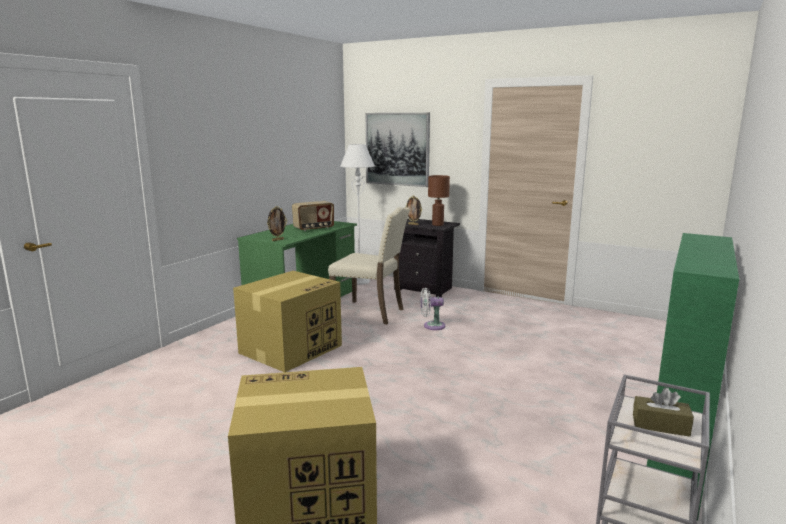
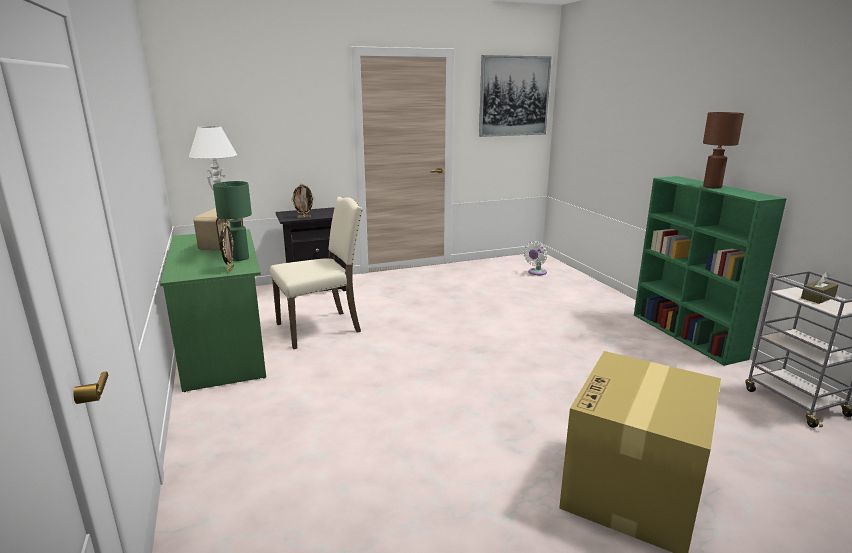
camera: 50 degrees left, 5 degrees up
(291, 348) = (331, 396): cardboard box -> none
(300, 236) = (240, 258): none -> green table lamp
(397, 149) = (245, 130): picture -> picture (514, 96)
(431, 326) = (399, 317): white fan -> white fan (536, 272)
(437, 225) = (327, 213): brown table lamp -> brown table lamp (712, 187)

